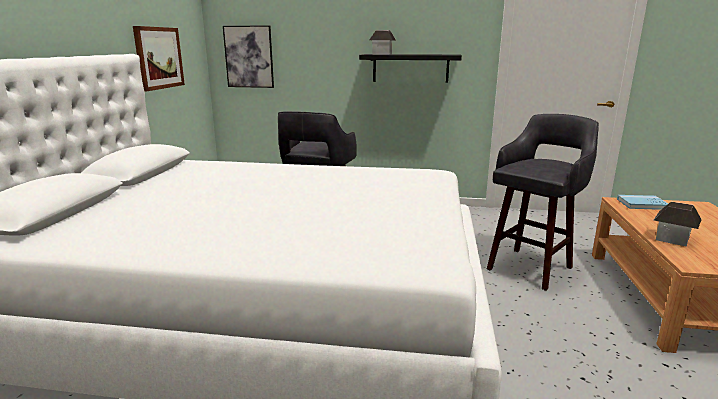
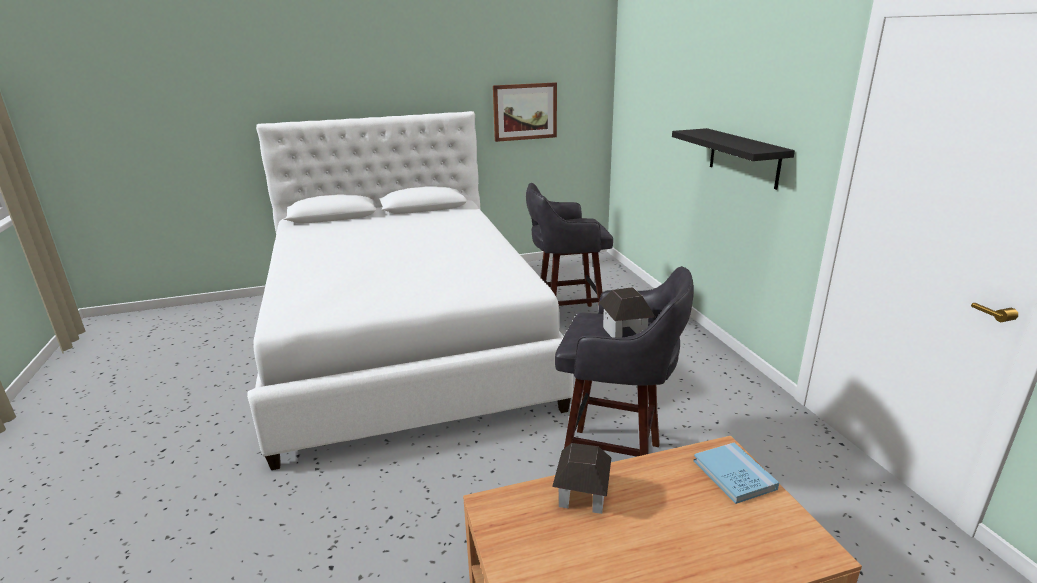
camera: 65 degrees right, 5 degrees up
(249, 57) = (633, 113): picture -> none
(382, 54) = (705, 133): toy house -> toy house (625, 331)

